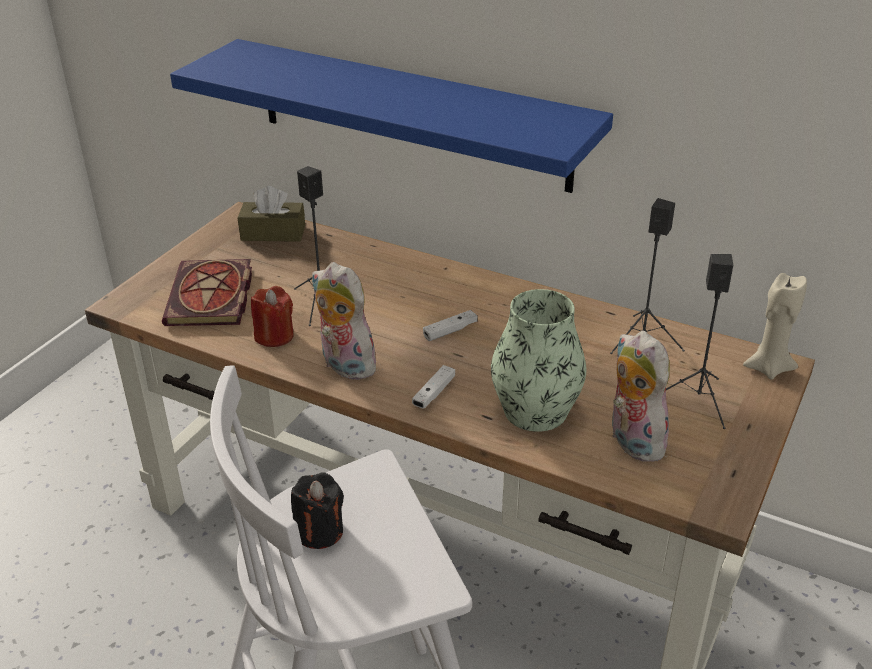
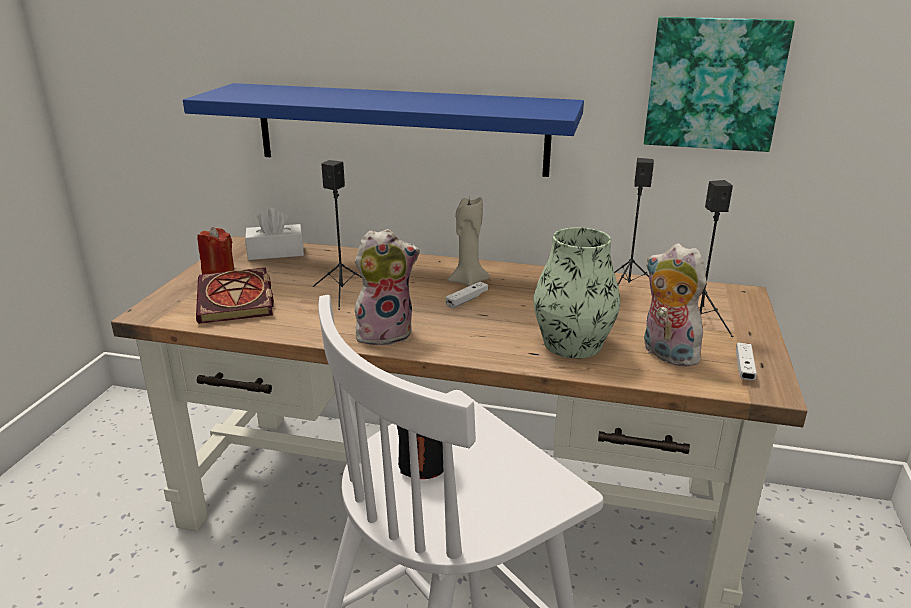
camera: 15 degrees left, 10 degrees down
(273, 233) = (276, 252): brown tissue box -> white tissue box
(274, 336) = (309, 320): red candle -> red candle (218, 270)
(344, 365) = (385, 333): plush toy -> plush toy turned 135 degrees clockwise
(434, 393) = (477, 343): white game controller -> white game controller (744, 368)
(765, 117) = (714, 84): none -> picture
(768, 368) = (736, 295): beige candle -> beige candle (467, 281)

